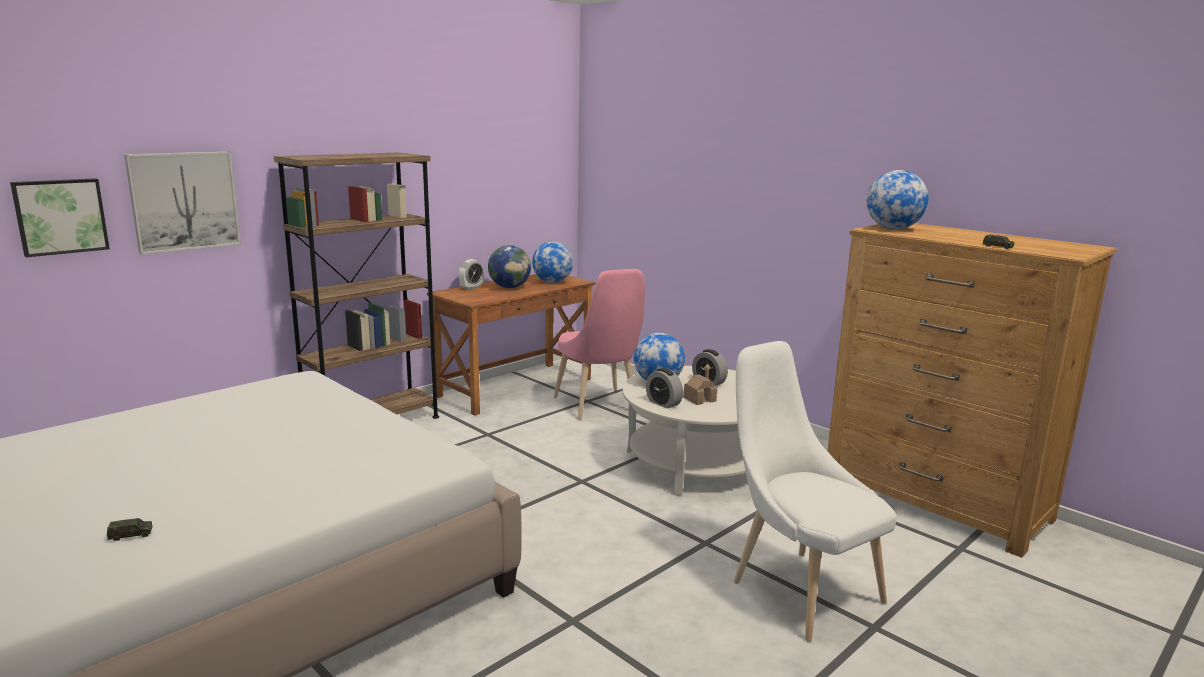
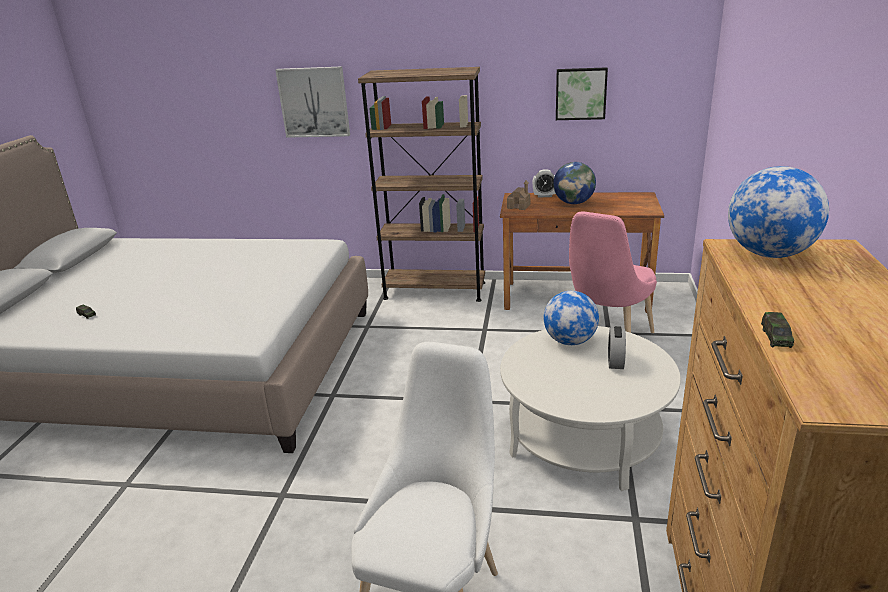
camera: 55 degrees right, 10 degrees up
(60, 216) = (244, 108): picture -> picture (580, 93)
(552, 282) = (623, 206): globe -> none
(663, 403) = (526, 364): alarm clock -> none
(699, 399) = (564, 375): toy house -> toy house (518, 206)

